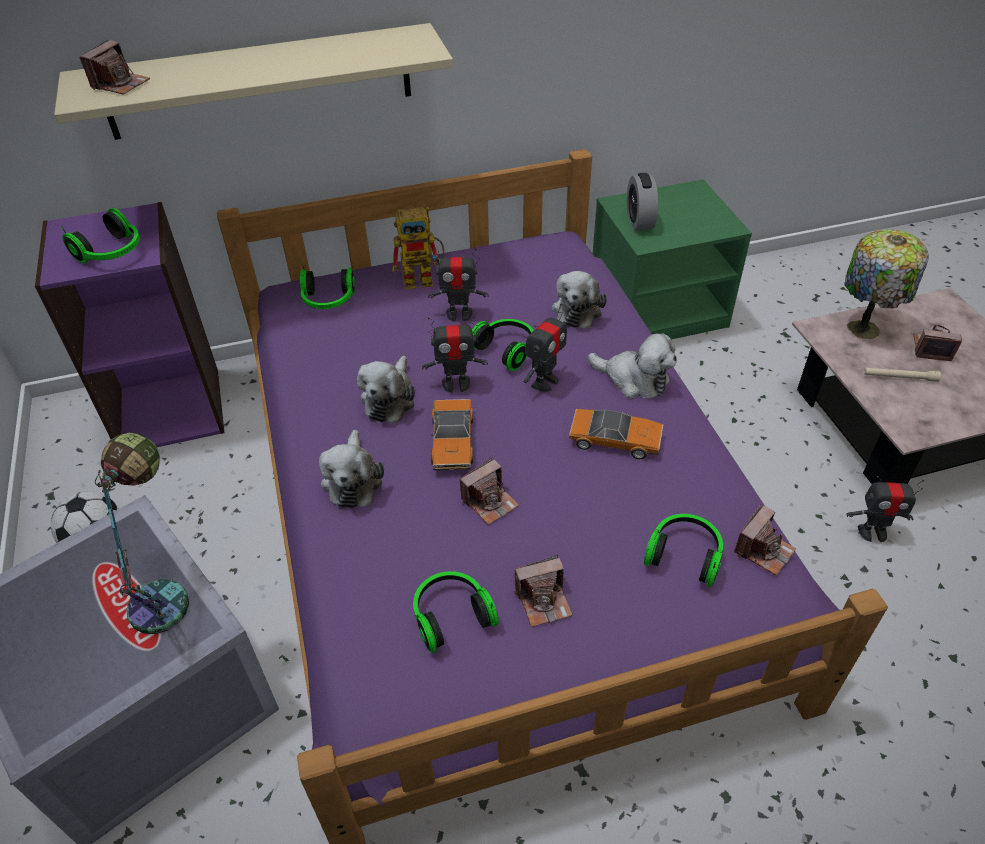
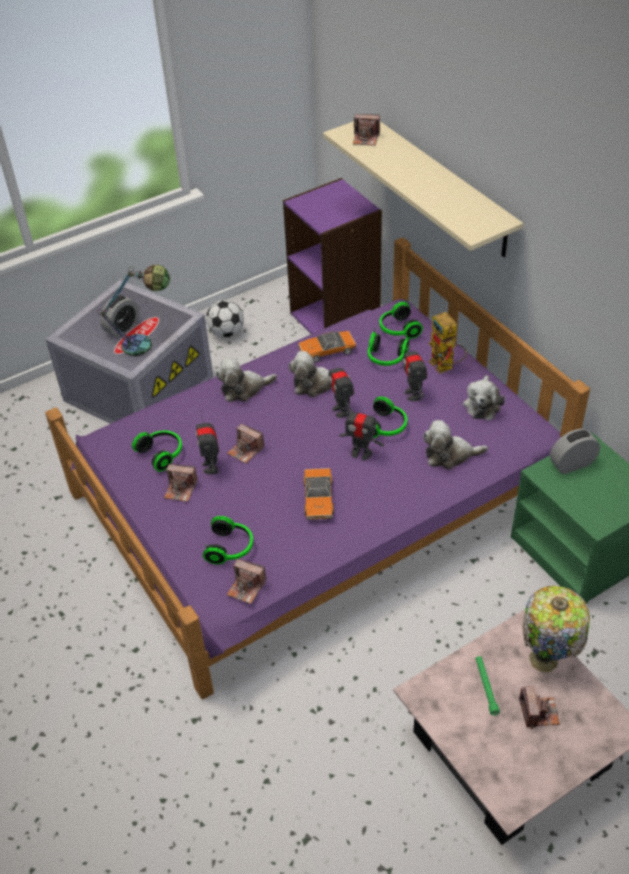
camera: 75 degrees right, 0 degrees up
(88, 625) = (122, 328): none -> alarm clock
(113, 253) = (322, 213): headphones -> headphones (386, 358)
(452, 442) = (288, 422): toy car -> toy car (327, 351)
(543, 601) = (181, 489): camera -> camera turned 45 degrees counterclockwise
(634, 379) = (383, 500): plush toy -> plush toy (482, 405)
(872, 532) = (370, 727): toy robot -> toy robot (211, 466)
(899, 377) = (486, 687): beige flashlight -> green flashlight

